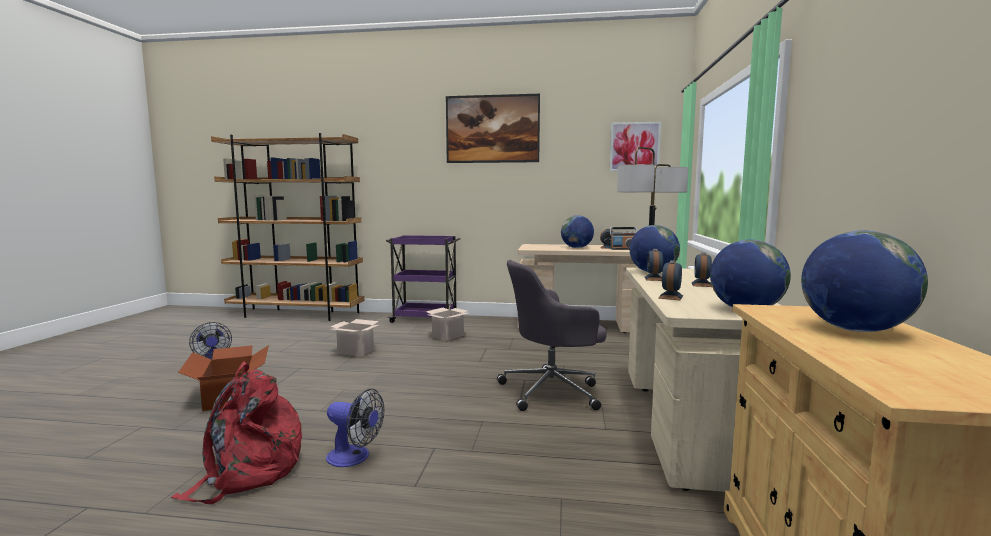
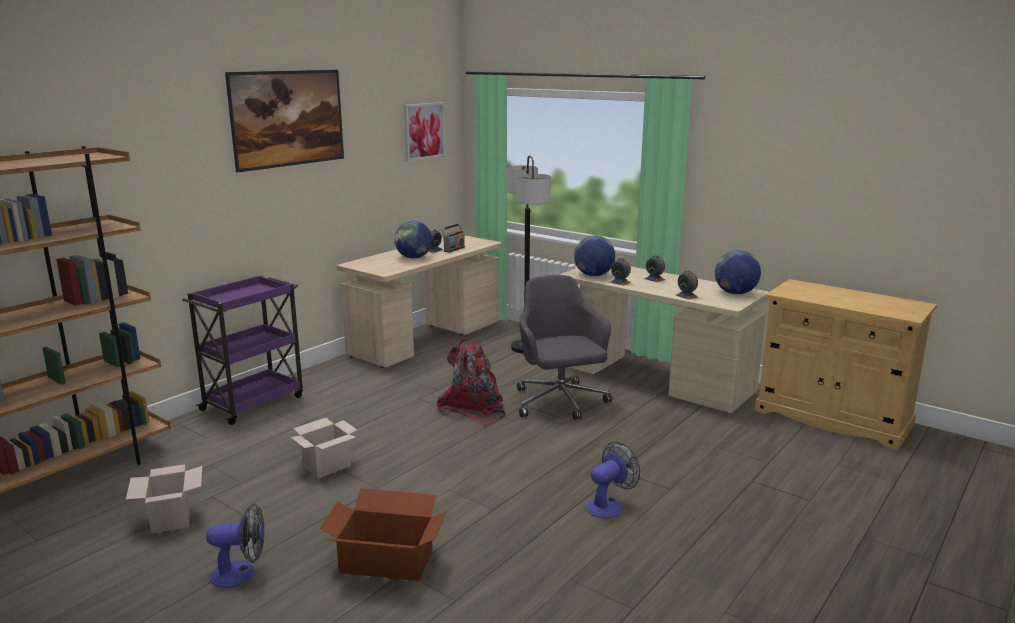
camera: 60 degrees left, 10 degrees up
(247, 471) = (595, 556): red backpack -> red backpack (474, 407)
(448, 336) = (348, 406): cardboard box -> cardboard box (170, 518)
(552, 391) = (560, 402): grey office chair -> grey office chair turned 150 degrees clockwise
(854, 330) = (830, 294): globe -> none

